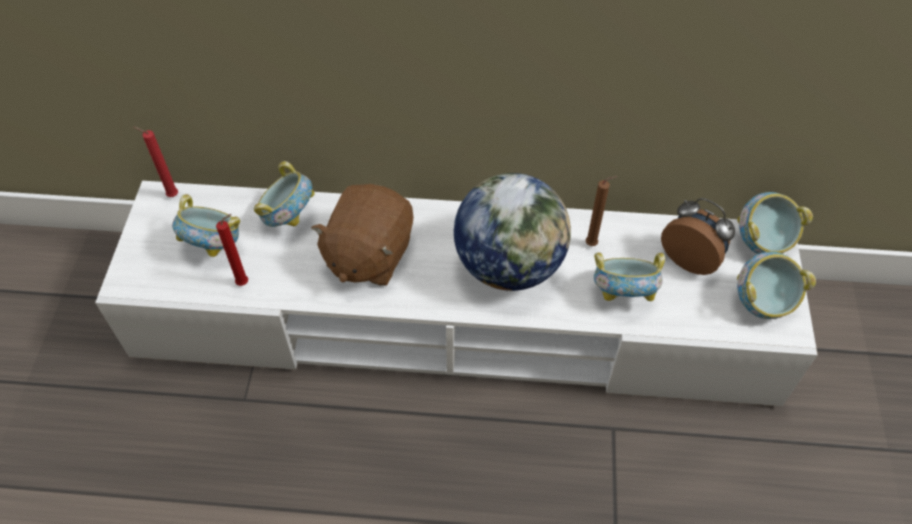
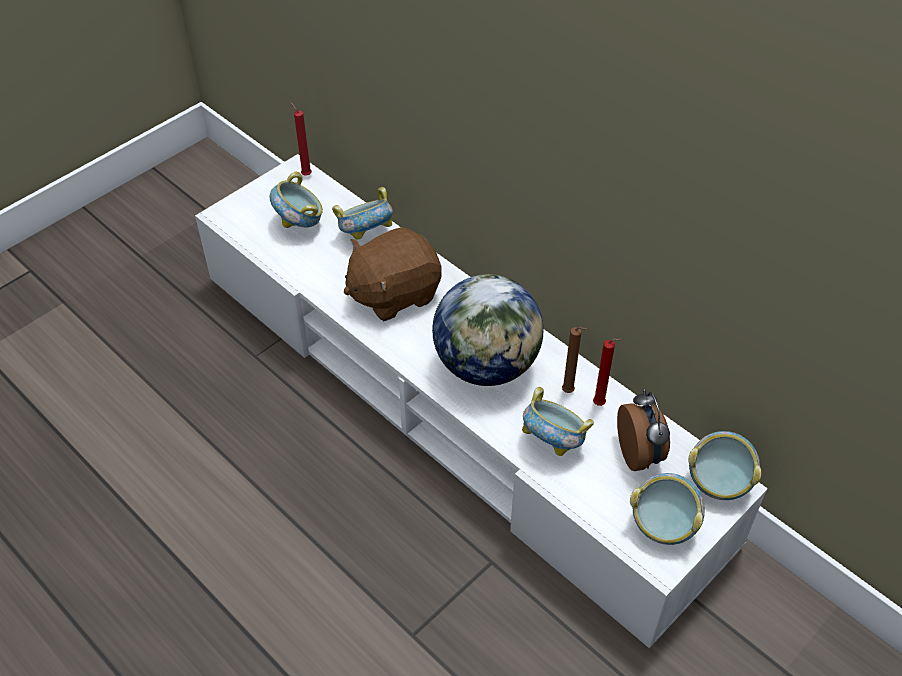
camera: 40 degrees right, 5 degrees down
(245, 282) = (294, 260): red candle -> red candle (601, 404)

